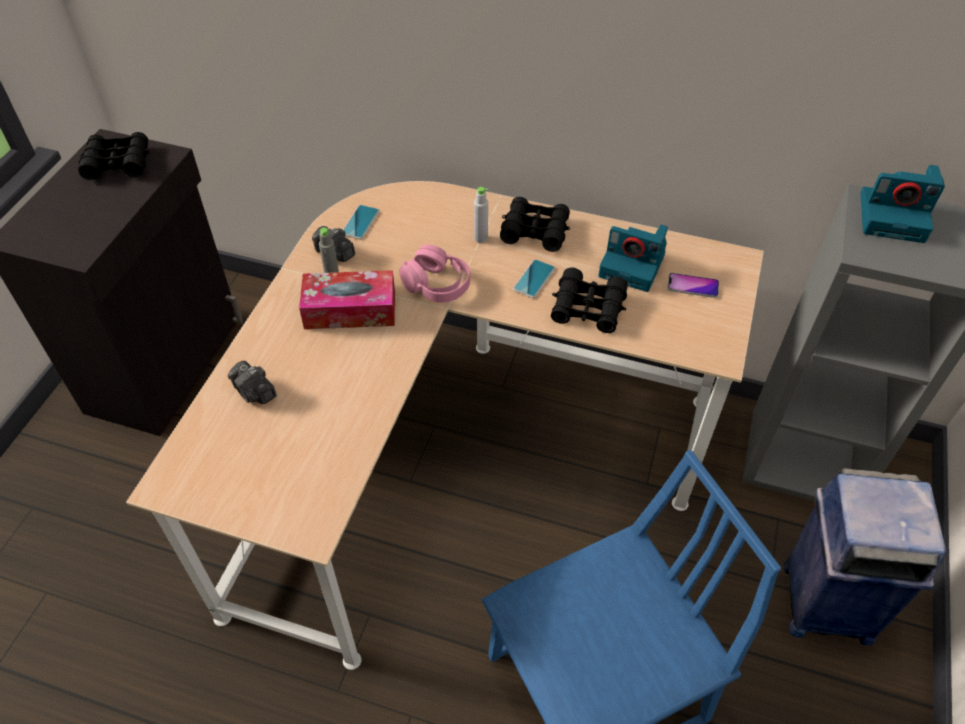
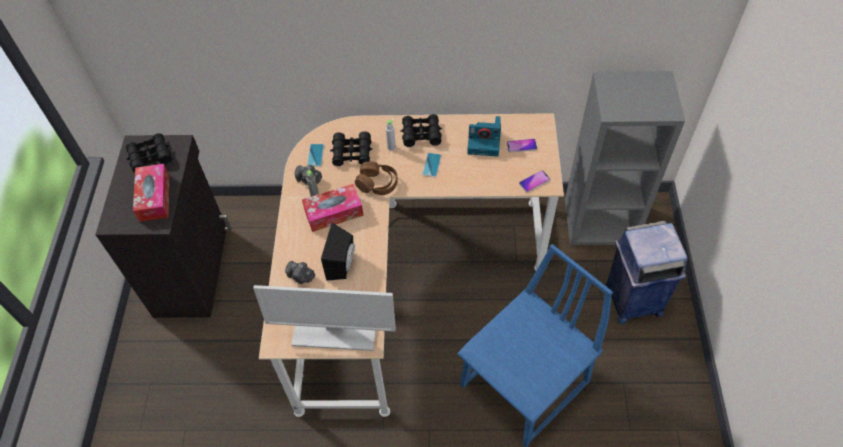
camera: 15 degrees left, 5 degrees up
(92, 218) = (154, 197): none -> tissue box
(266, 493) = (334, 331): none -> monitor
(329, 392) = (343, 264): none -> black speaker
(437, 284) = (377, 183): pink headphones -> brown headphones
(588, 308) = (468, 175): black binoculars -> black binoculars (352, 153)
(696, 345) = (534, 181): none -> phone
(893, 216) = (621, 87): camera -> none

